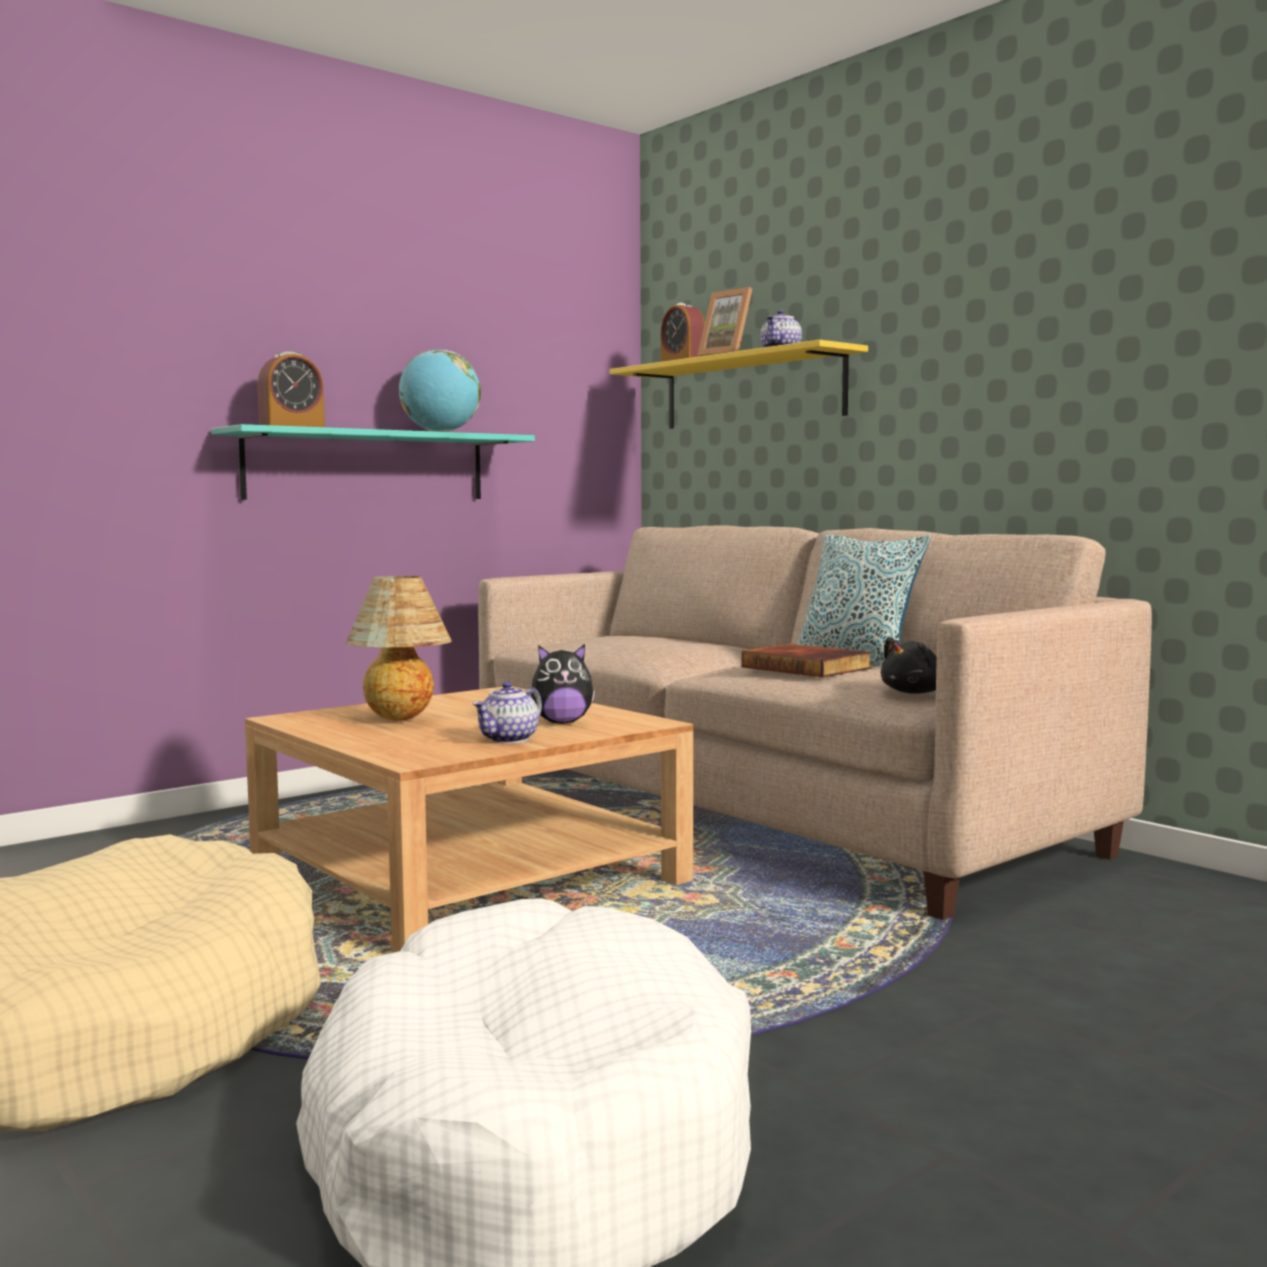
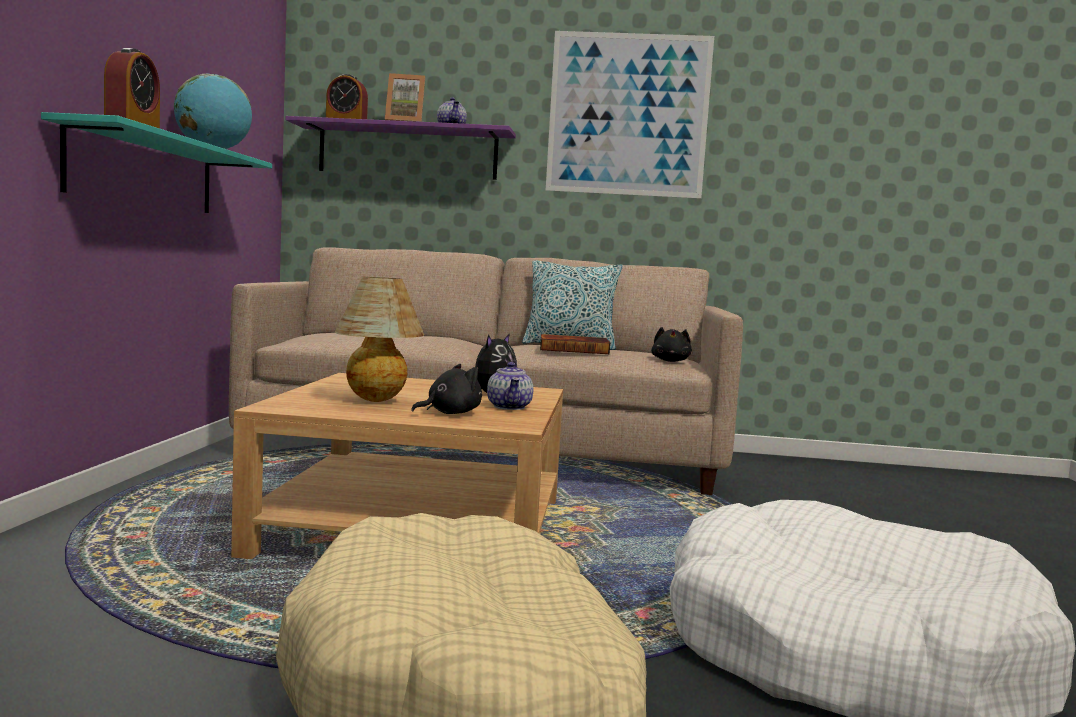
camera: 45 degrees left, 0 degrees up
(413, 739) = (450, 413): none -> black plush toy
(752, 391) = (408, 152): yellow shelf -> purple shelf
(1014, 287) = (628, 115): none -> picture

